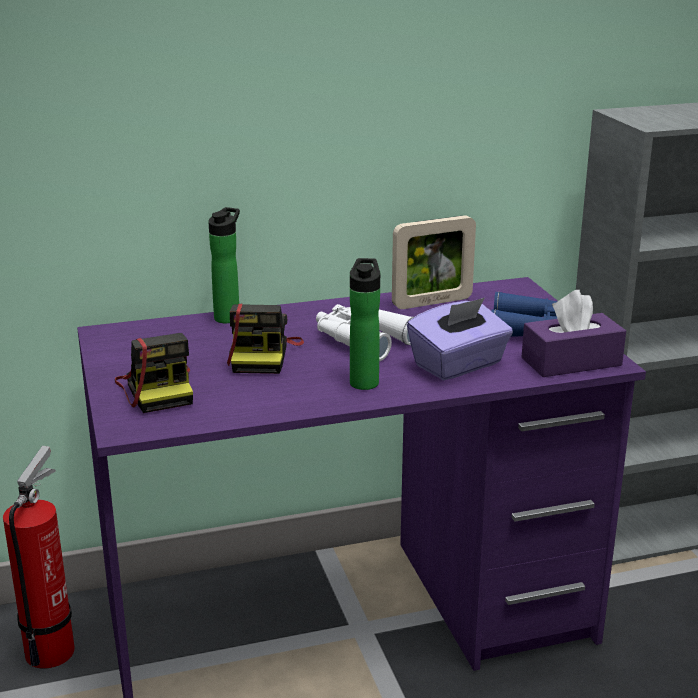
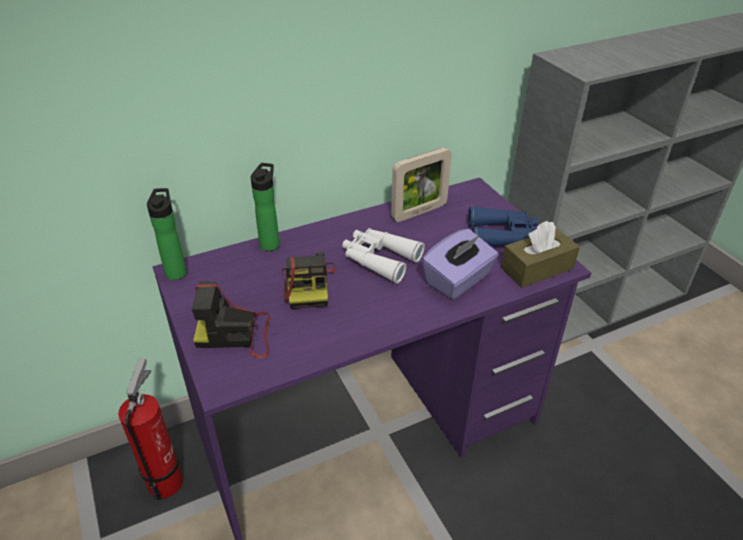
camera: 10 degrees left, 15 degrees up
(158, 389) = (236, 335): camera -> camera turned 120 degrees clockwise
(364, 381) = (393, 307): bottle -> bottle (176, 271)
(571, 362) = (537, 268): purple tissue box -> brown tissue box

